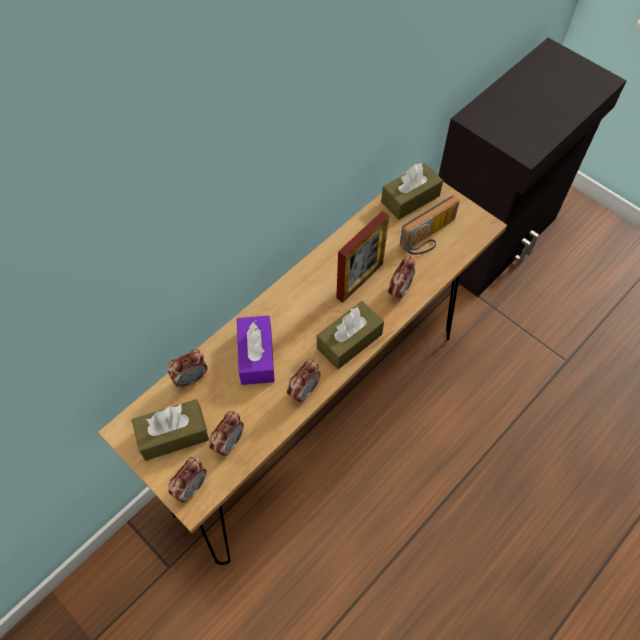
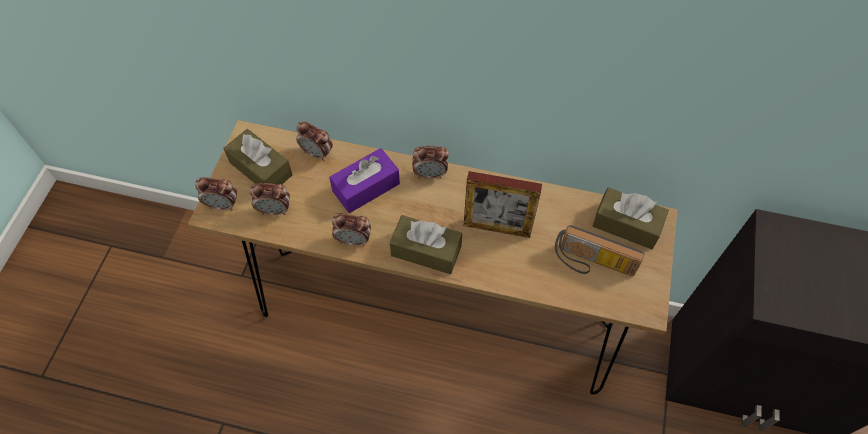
camera: 60 degrees right, 0 degrees up
(399, 290) = (509, 266): alarm clock -> alarm clock (430, 174)

